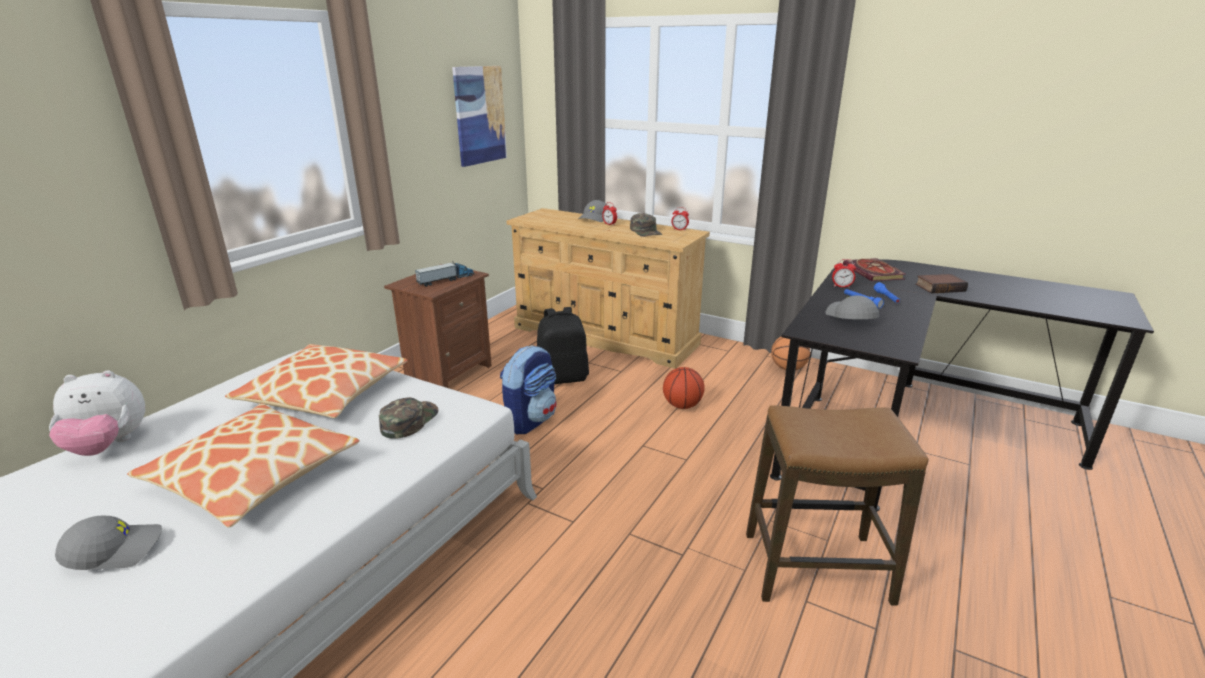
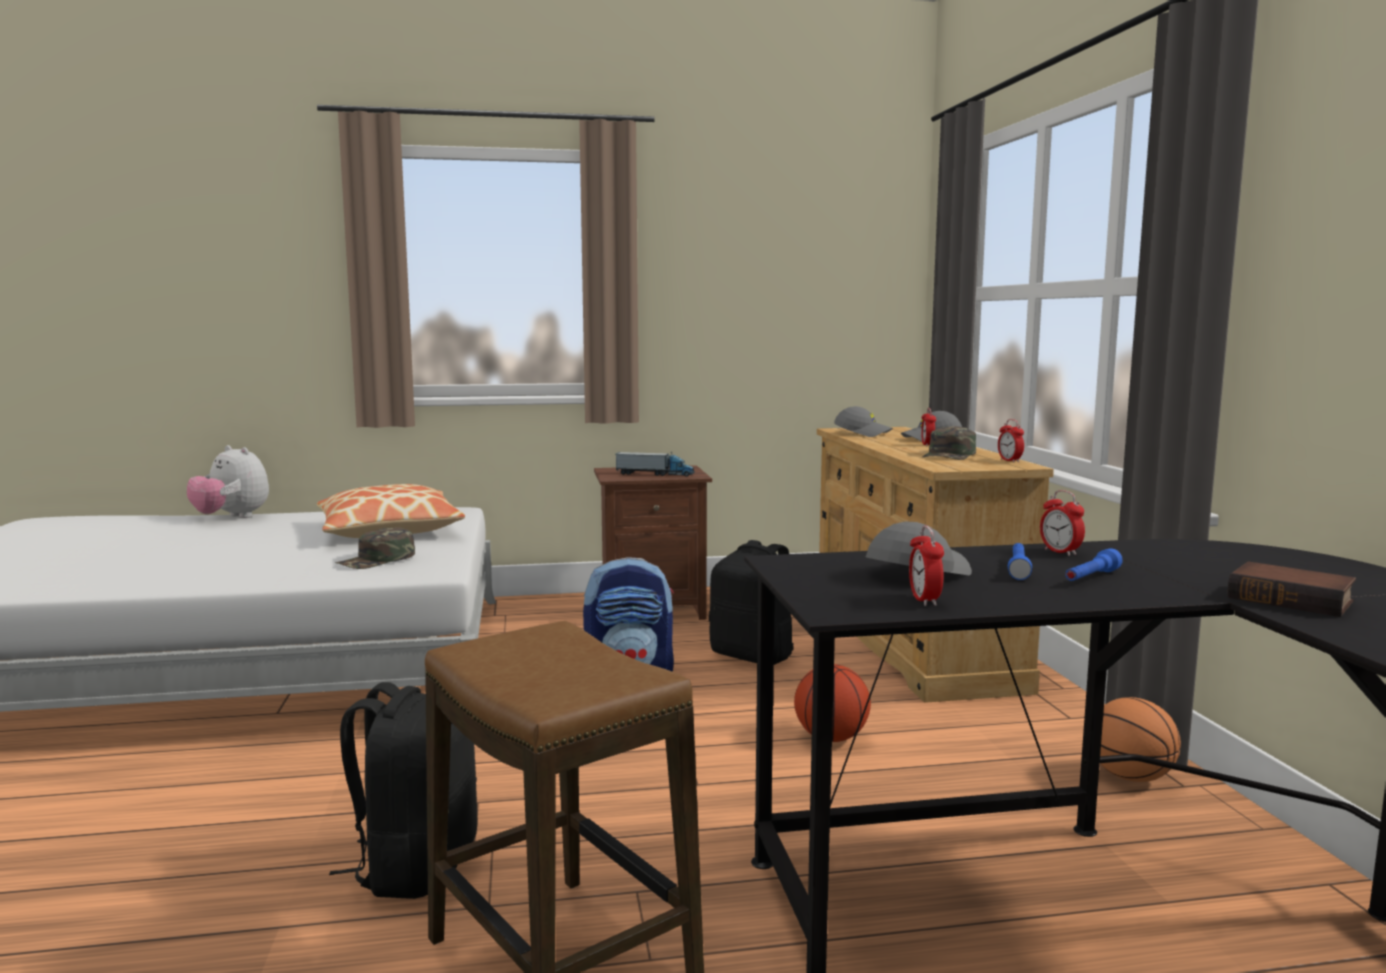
camera: 50 degrees right, 15 degrees down
(115, 549) = (94, 554): grey cap -> grey cap (863, 433)
(253, 476) = (223, 550): pillow -> none
(409, 421) = (377, 560): green cap -> green cap turned 150 degrees clockwise
(480, 115) = (827, 284): picture -> none
(682, 581) = (415, 867): none -> black backpack
(875, 273) = (1214, 558): book -> none
(896, 332) = (924, 600): none -> alarm clock

